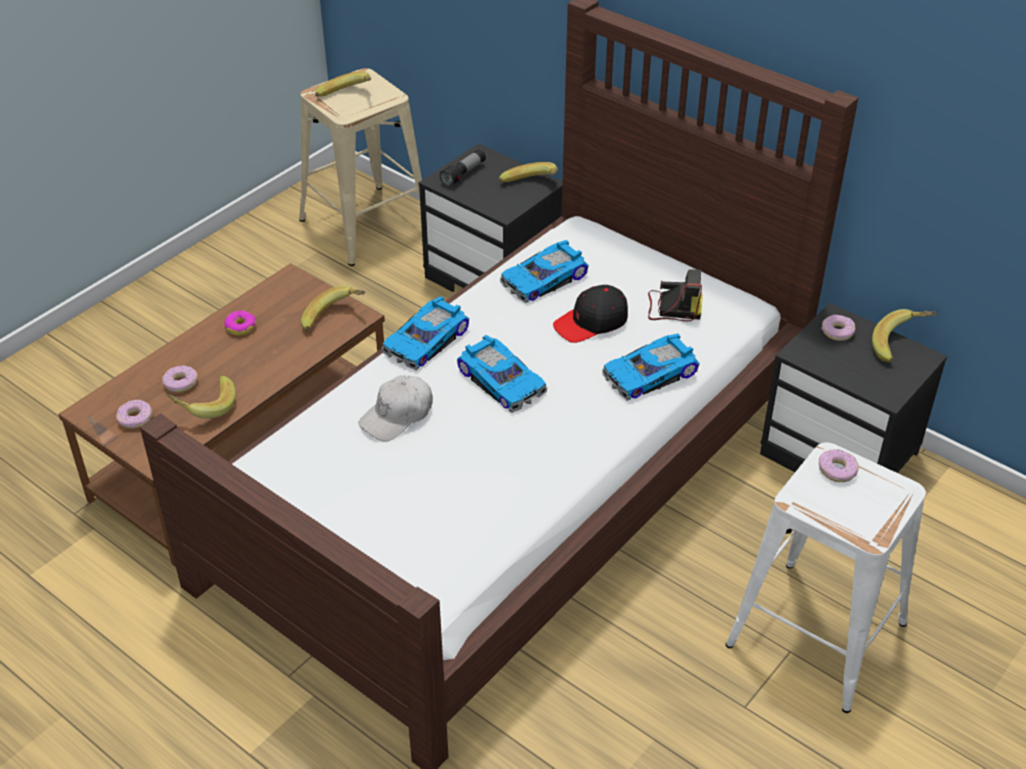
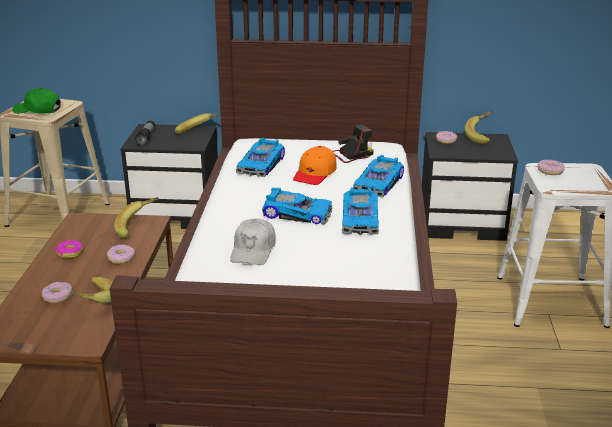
camera: 35 degrees left, 15 degrees down
(135, 418) = (42, 328): donut -> donut (121, 258)
(347, 97) = (38, 110): banana -> green cap
(427, 341) = (225, 211): toy car -> toy car (361, 219)
(591, 322) = (315, 173): black cap -> orange cap

